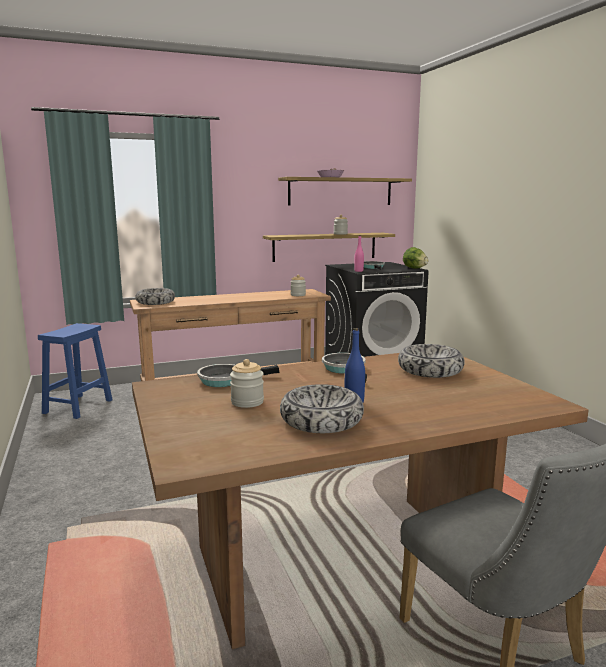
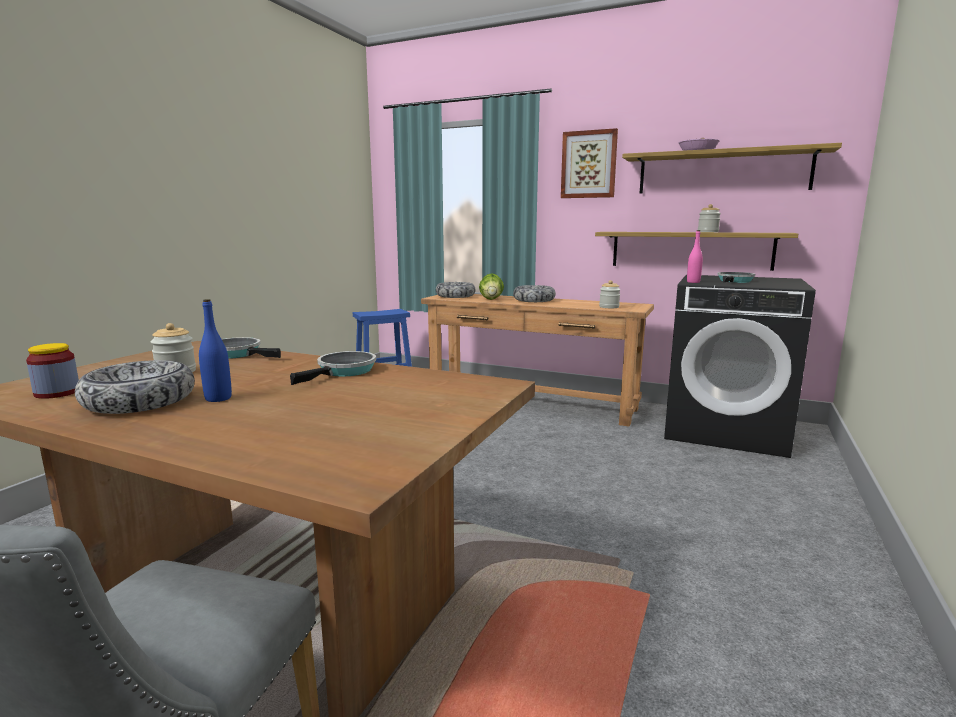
camera: 45 degrees right, 0 degrees up
(239, 439) = (57, 393): none -> jar
(248, 181) = (589, 164): none -> picture
(414, 268) = (799, 286): lettuce -> lettuce (491, 299)
(430, 370) = (409, 396): bowl -> bowl (534, 300)

